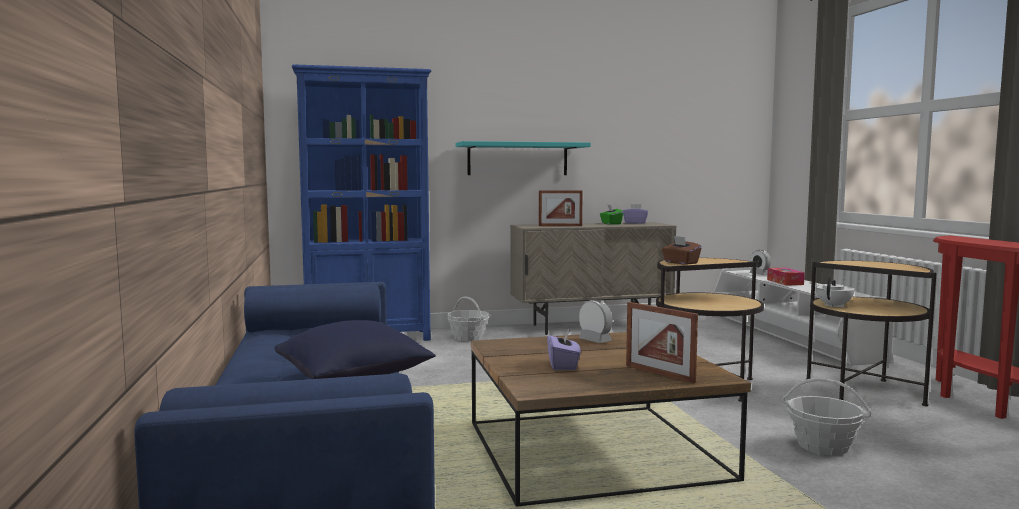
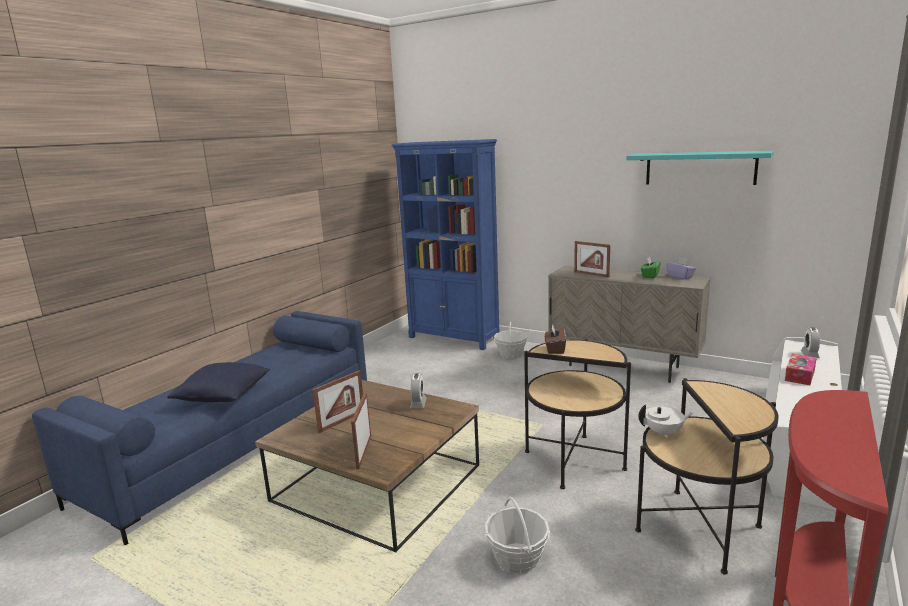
camera: 45 degrees right, 10 degrees up
(517, 159) = (574, 208): turquoise shelf -> turquoise shelf (700, 168)
(563, 365) = (342, 421): purple tissue box -> picture frame

